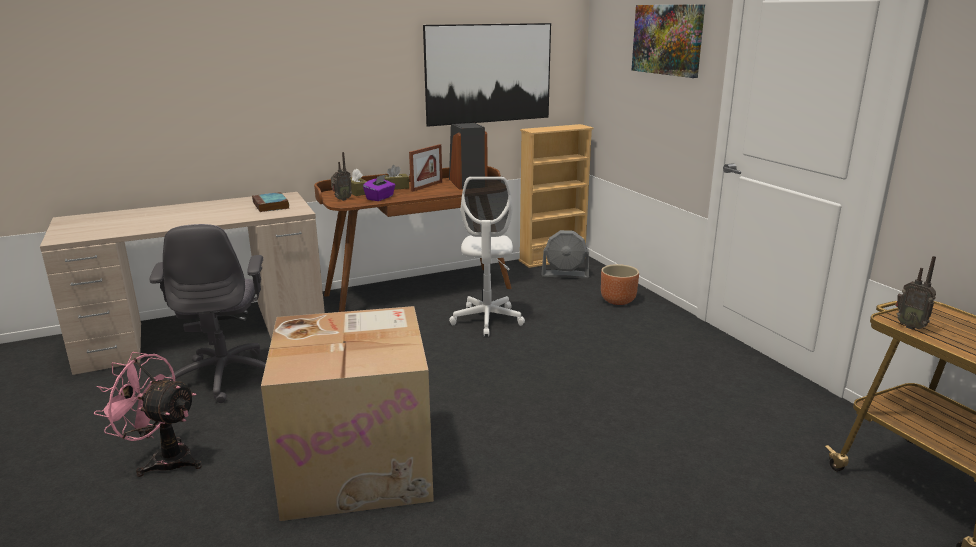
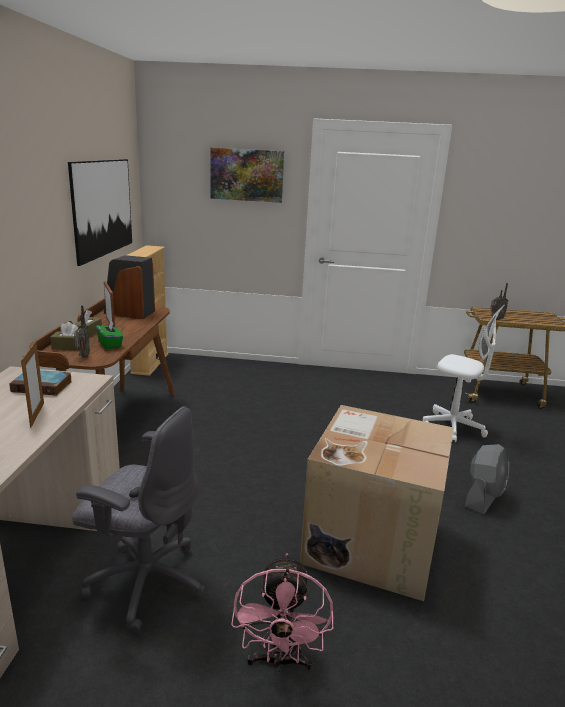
camera: 60 degrees left, 0 degrees up
(163, 459) = (280, 661): pink fan -> pink fan turned 45 degrees counterclockwise
(224, 216) = (37, 414): none -> picture frame
(380, 198) = (110, 344): purple tissue box -> green tissue box
(487, 320) = (214, 420): white office chair -> white office chair (453, 427)
(565, 274) = (183, 370): grey fan -> grey fan (483, 497)
(618, 300) = (247, 372): brown planter -> none

